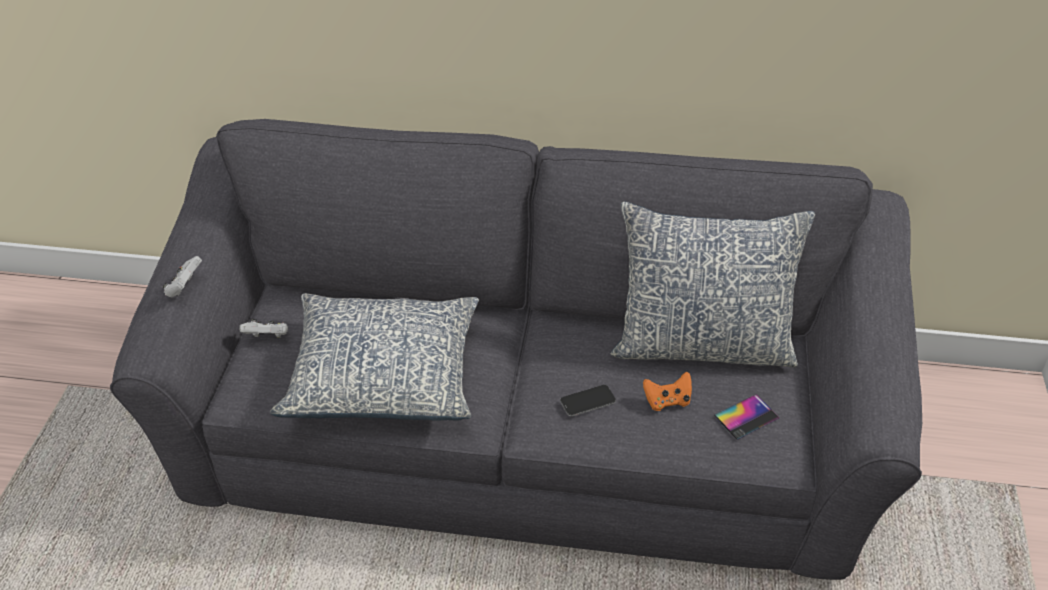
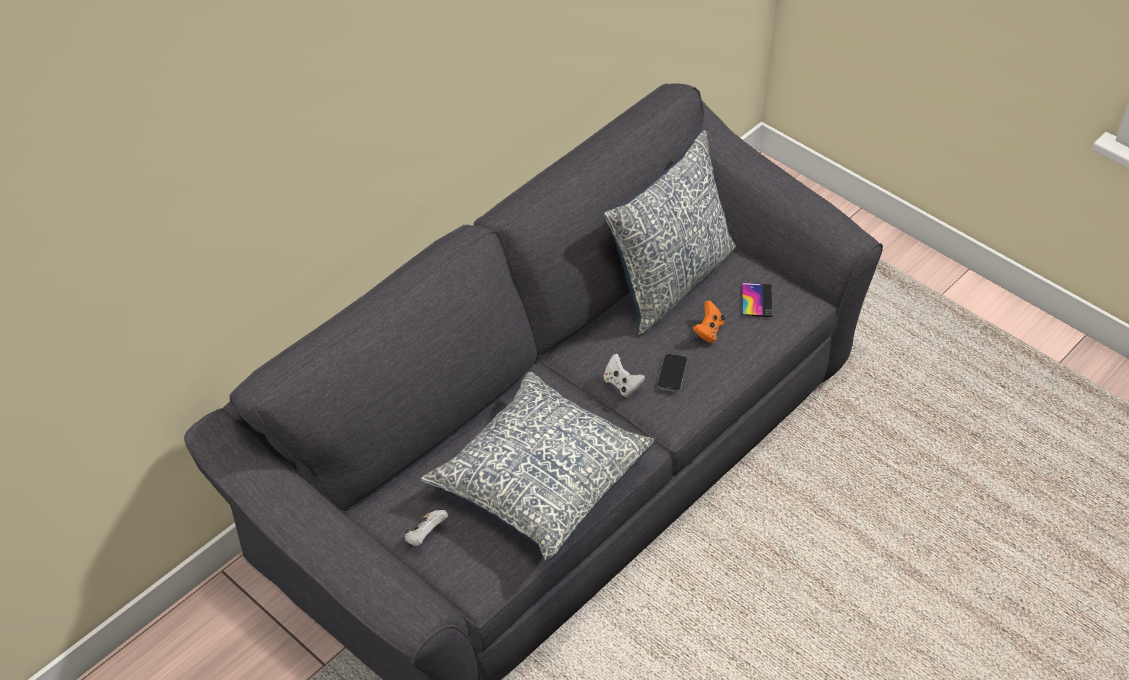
camera: 55 degrees left, 5 degrees up
(184, 288) = (361, 548): white game controller -> white game controller (622, 384)

